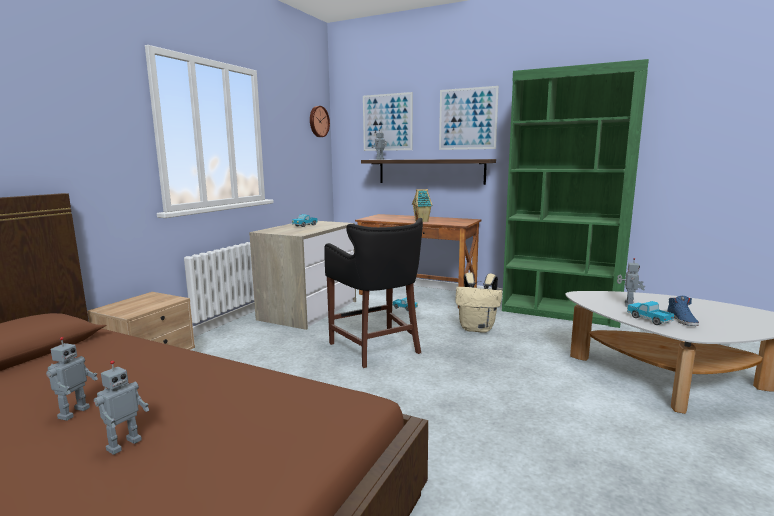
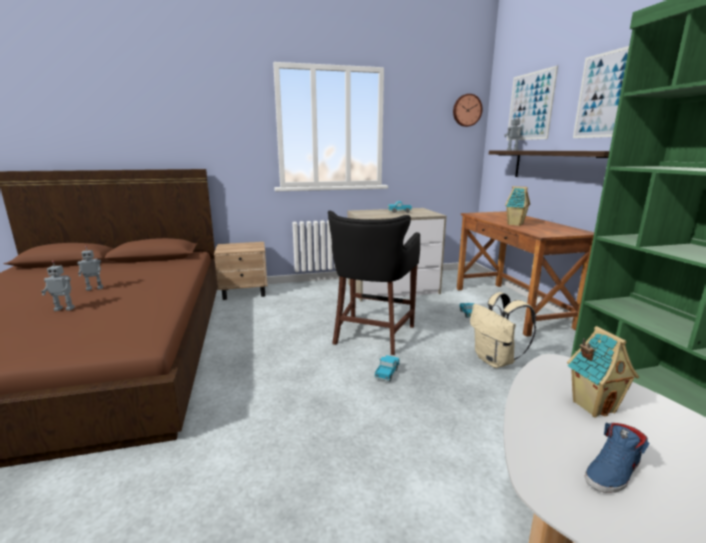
camera: 50 degrees right, 5 degrees up
(628, 304) = (593, 406): toy robot -> toy house
(648, 319) = (553, 436): toy truck -> toy truck (387, 373)

